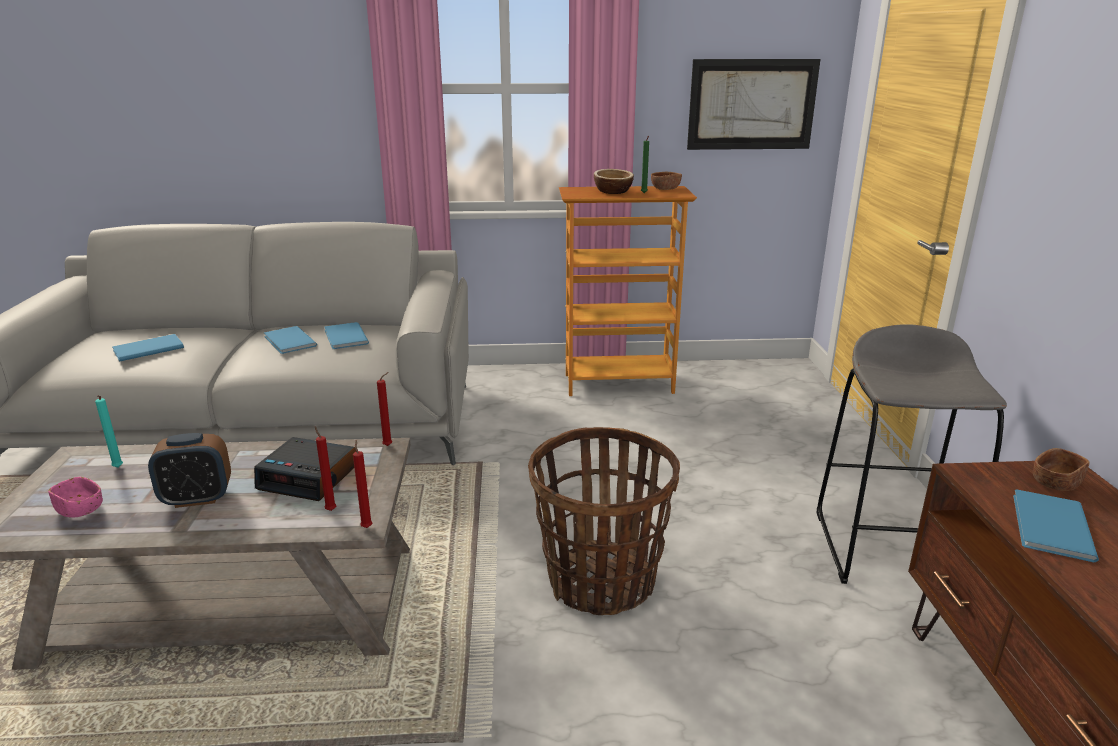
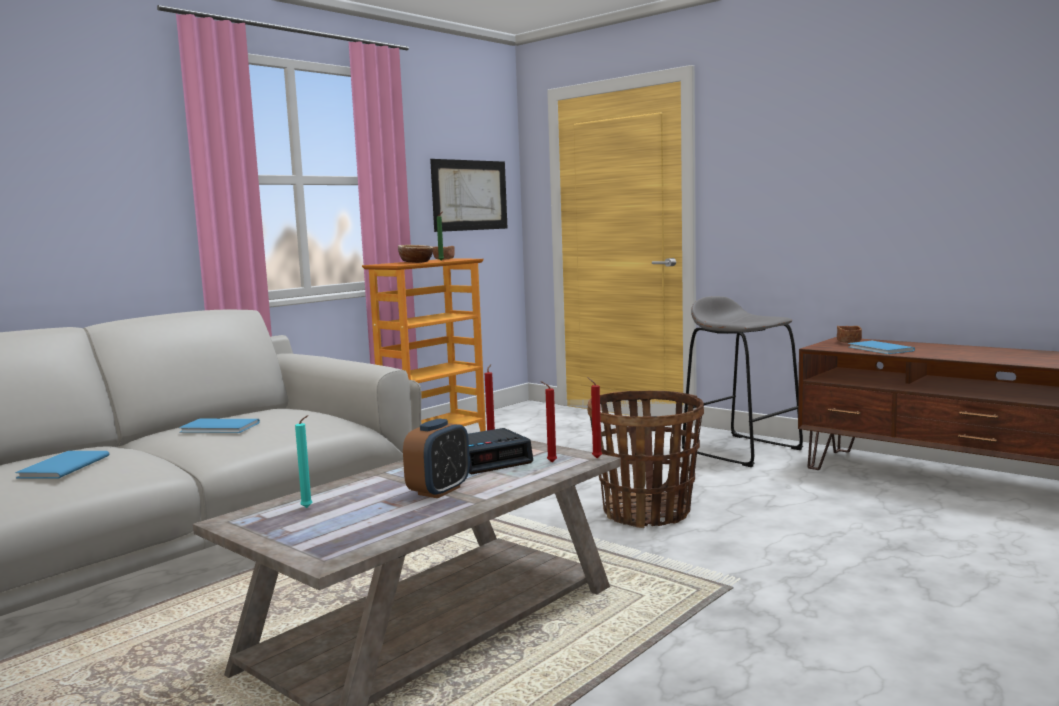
camera: 45 degrees left, 15 degrees down
(80, 509) = (359, 525): pink bowl -> none
(344, 337) = (269, 415): blue book -> none

